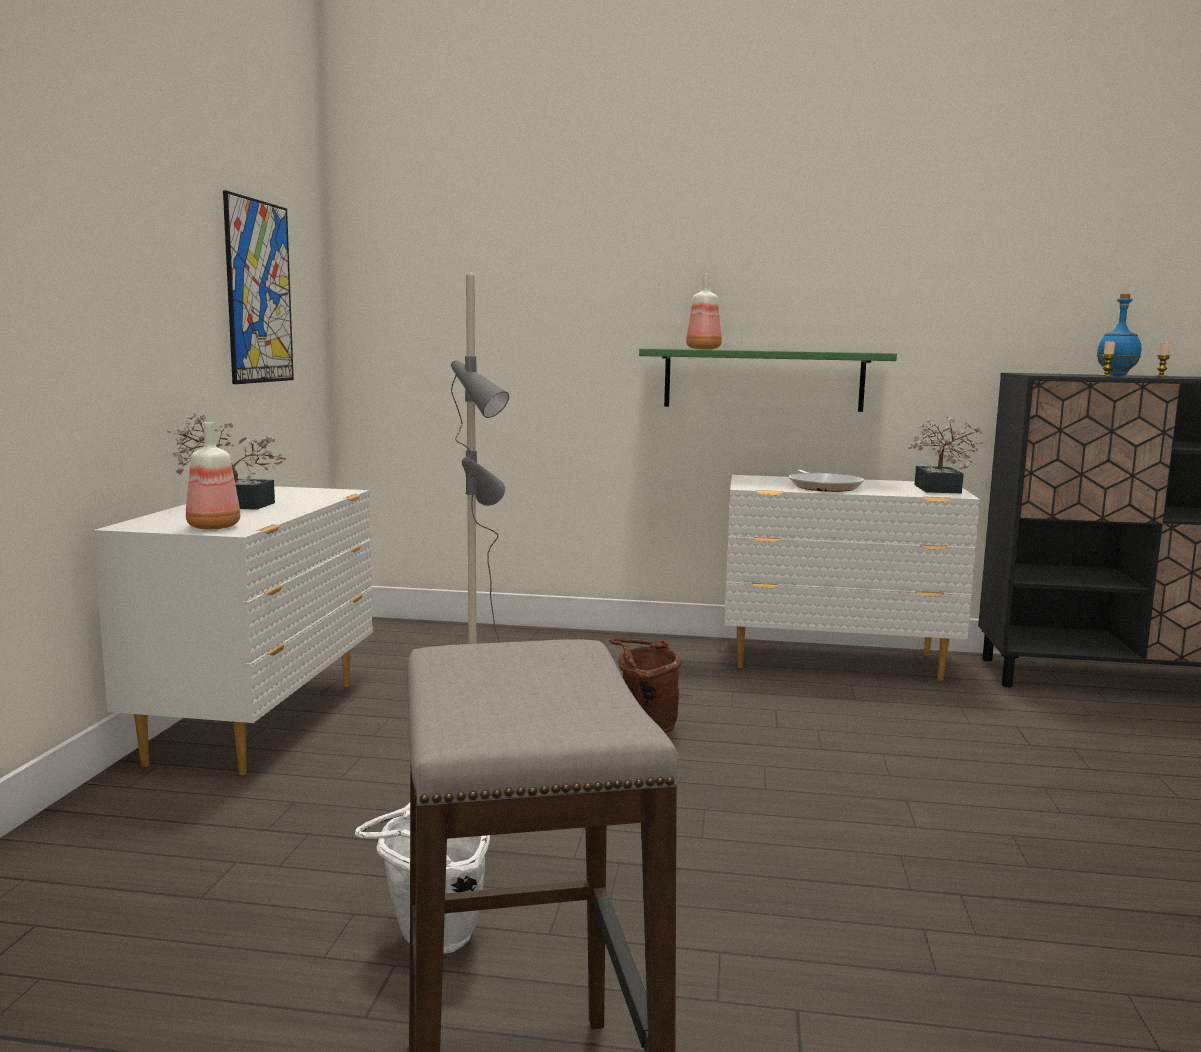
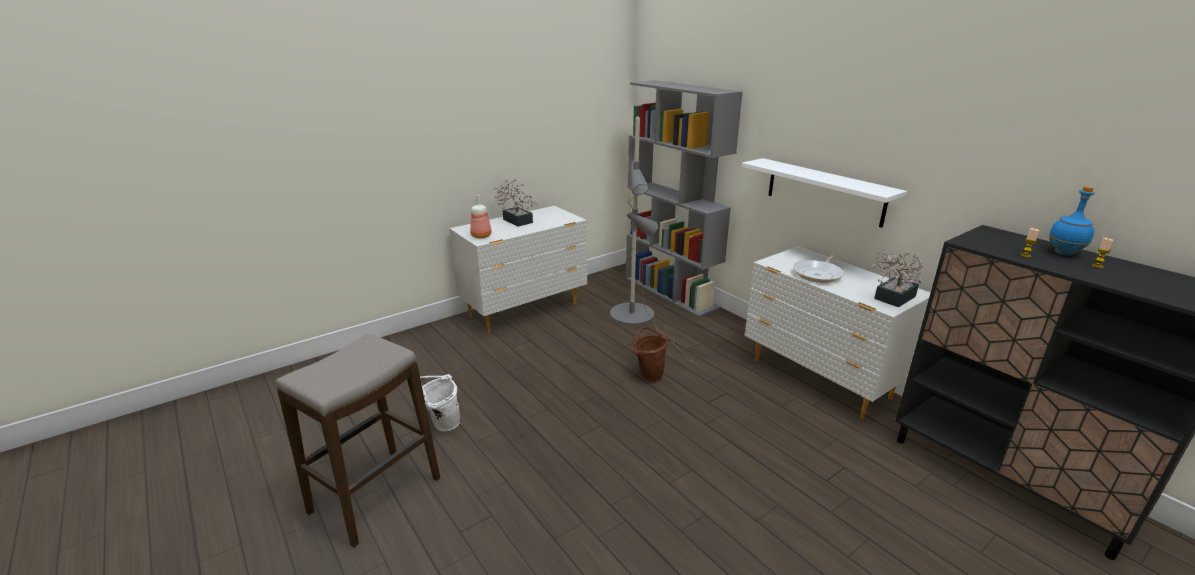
camera: 45 degrees right, 15 degrees up
(259, 292) = (569, 113): picture -> none
(485, 632) = (671, 293): none -> grey bookcase
(703, 349) = (783, 167): bottle -> none
(763, 380) = (824, 191): green shelf -> white shelf

